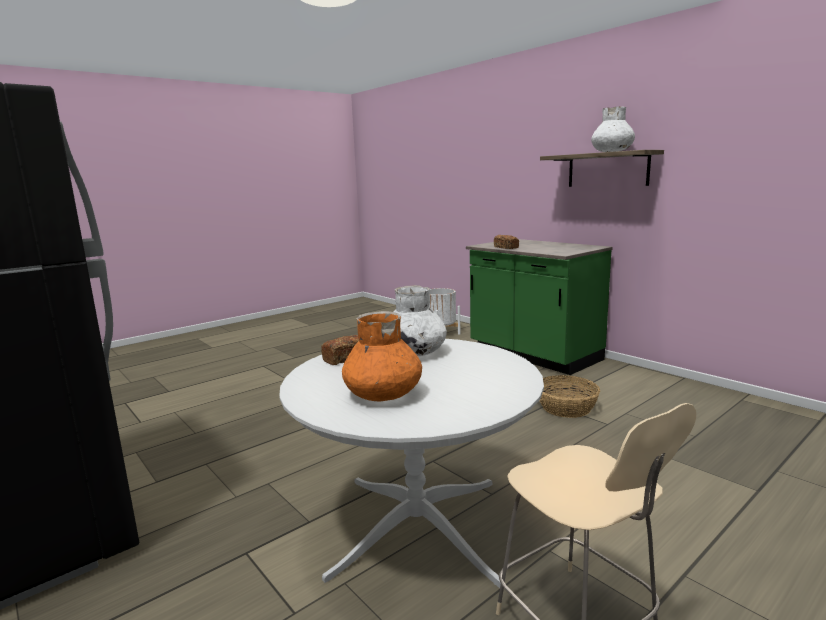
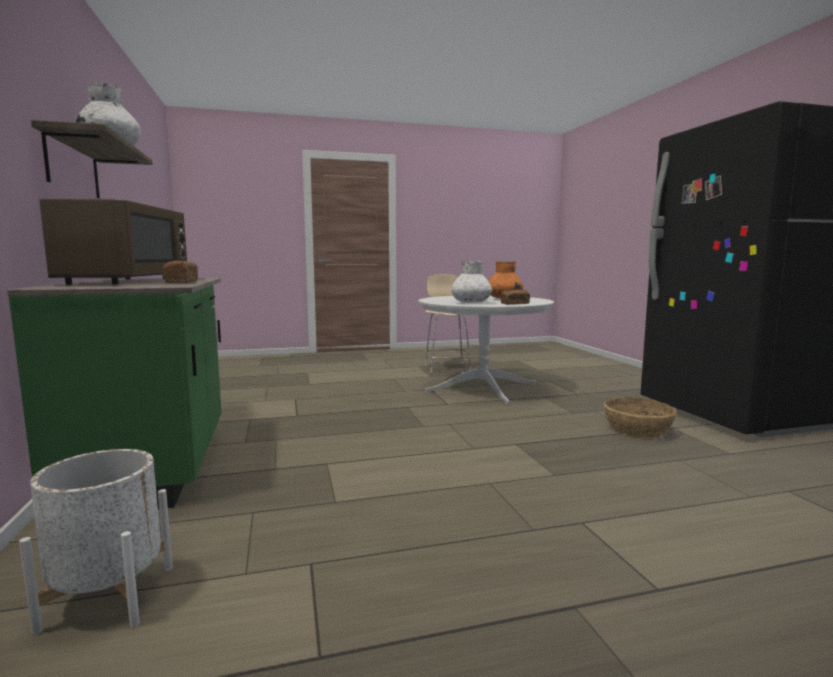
camera: 155 degrees left, 5 degrees down
(544, 245) = (126, 281): none -> brown microwave
(566, 408) = (293, 410): basket -> basket (637, 429)

